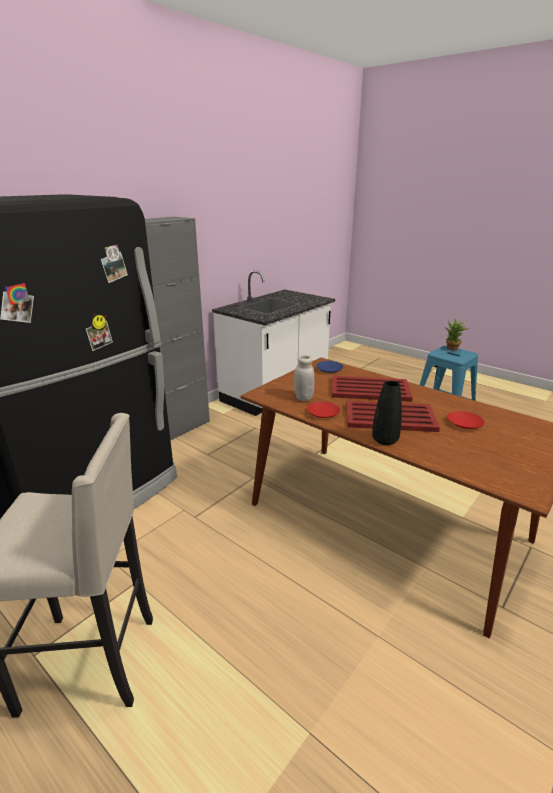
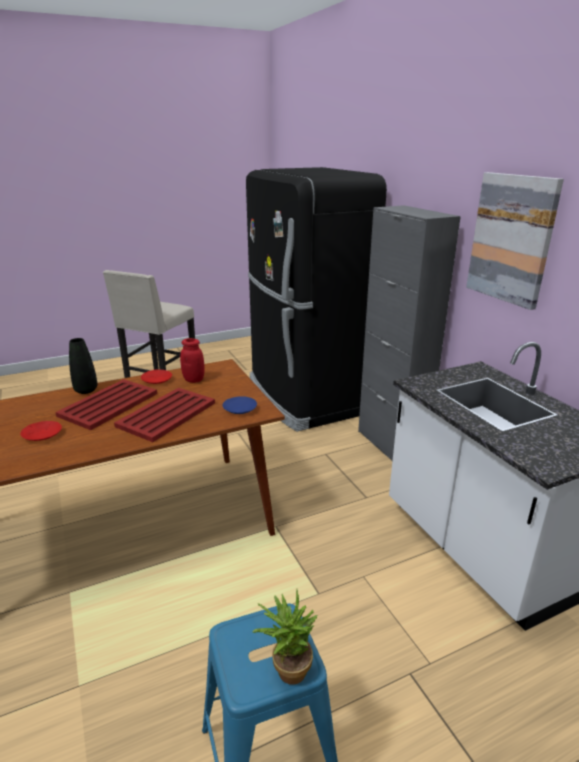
camera: 115 degrees right, 0 degrees up
(207, 222) = (511, 239): none -> picture
(303, 398) = (194, 380): white jar -> red jar

